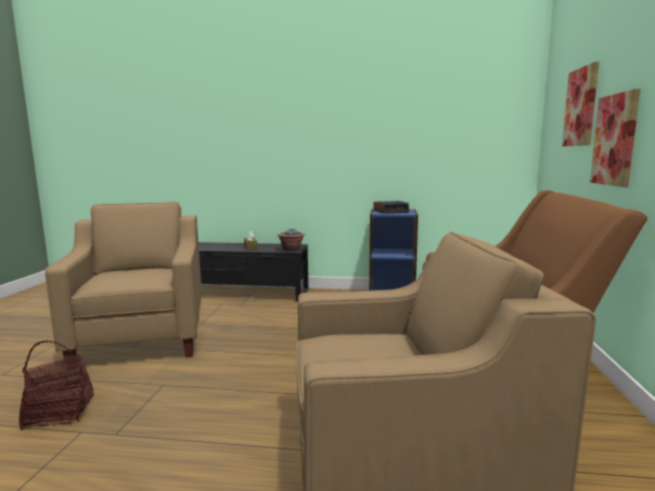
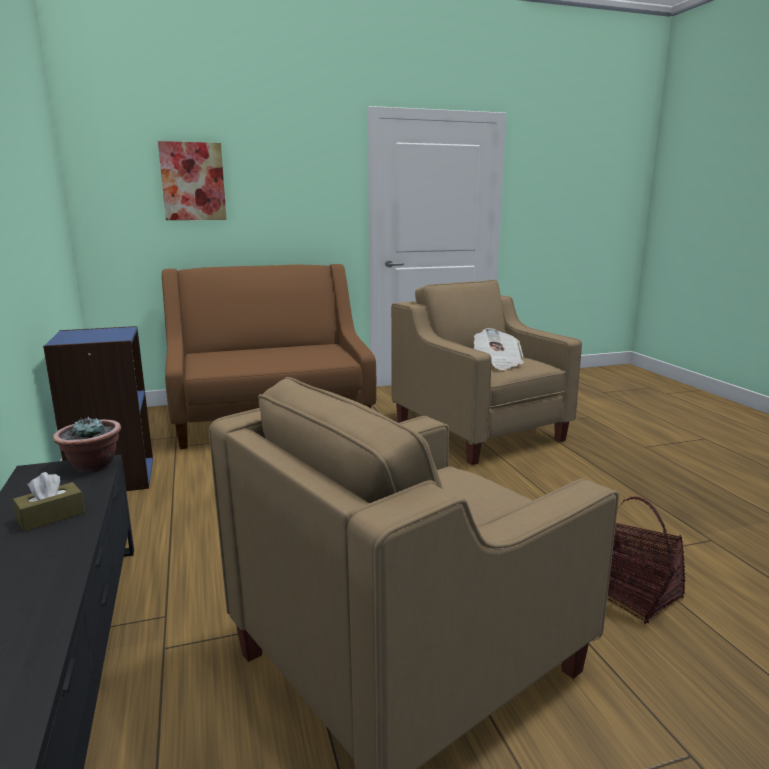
camera: 115 degrees left, 5 degrees up
(351, 346) = (497, 363): none -> newspaper
(391, 211) = (93, 335): alarm clock -> none
(615, 140) = (271, 216): picture -> none

